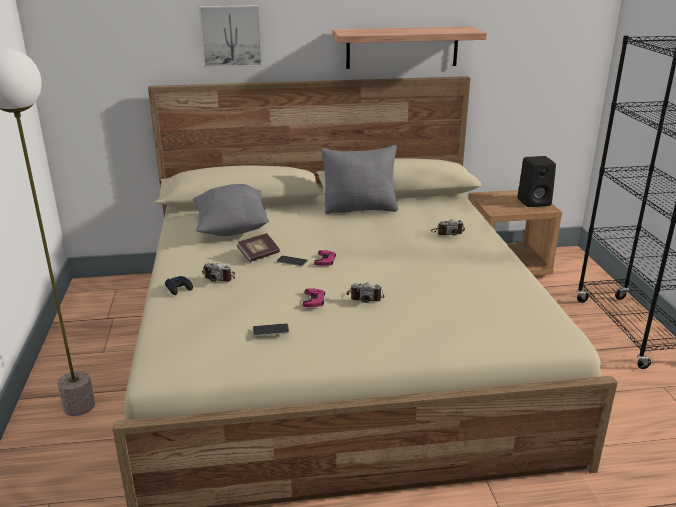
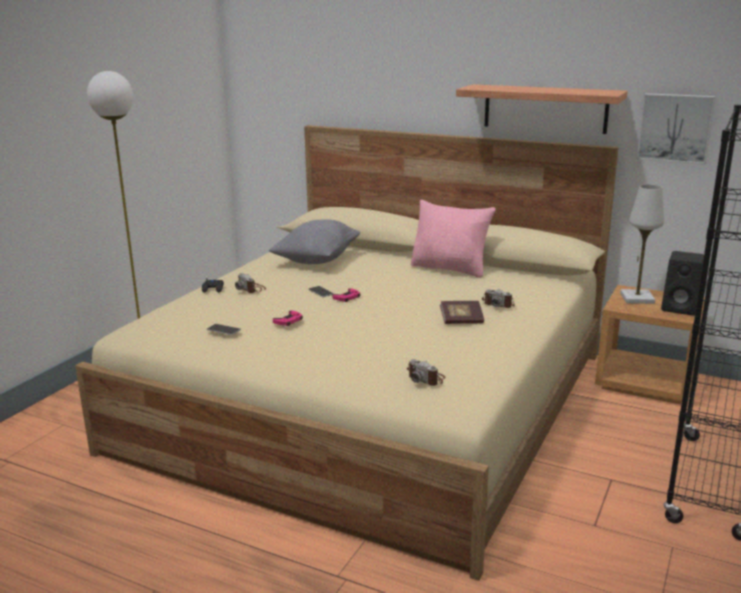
camera: 35 degrees right, 5 degrees down
(231, 36) = (379, 85): picture -> picture (675, 128)
(259, 255) = (303, 281): book -> book (461, 321)
(360, 209) = (450, 269): grey pillow -> pink pillow
(365, 297) = (335, 331): camera -> camera (426, 378)
(498, 201) = (637, 298): none -> white table lamp

